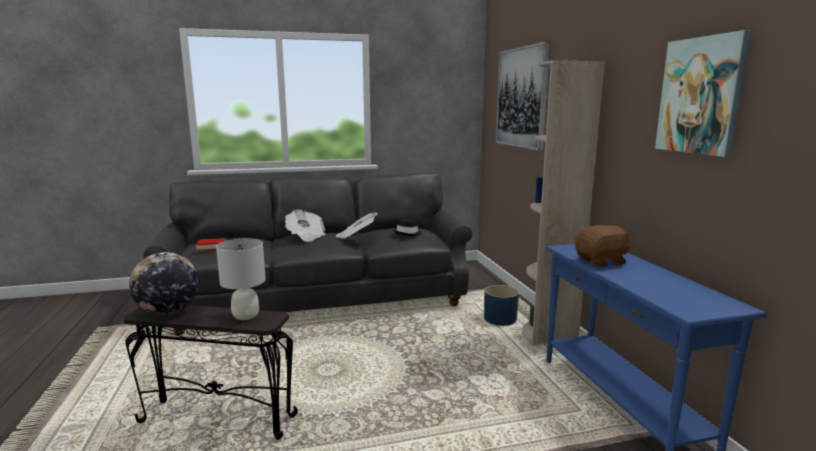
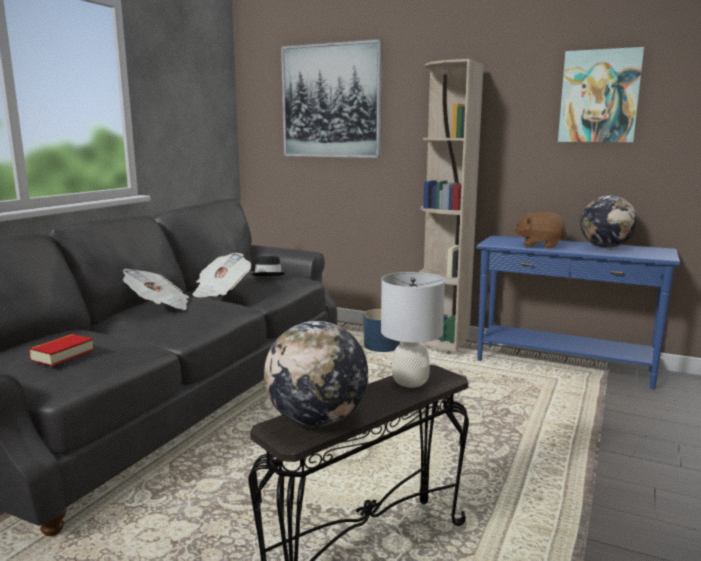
camera: 50 degrees left, 0 degrees up
(601, 261) = (540, 245): brown plush toy -> brown plush toy turned 90 degrees counterclockwise
(667, 283) = (605, 247): none -> globe

